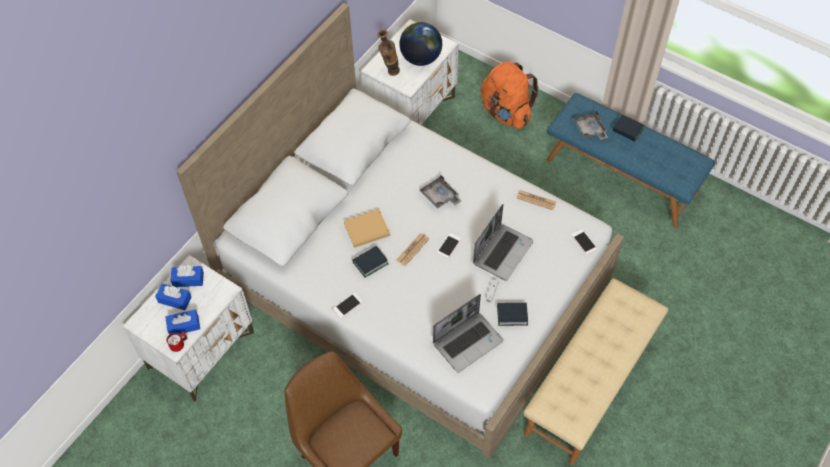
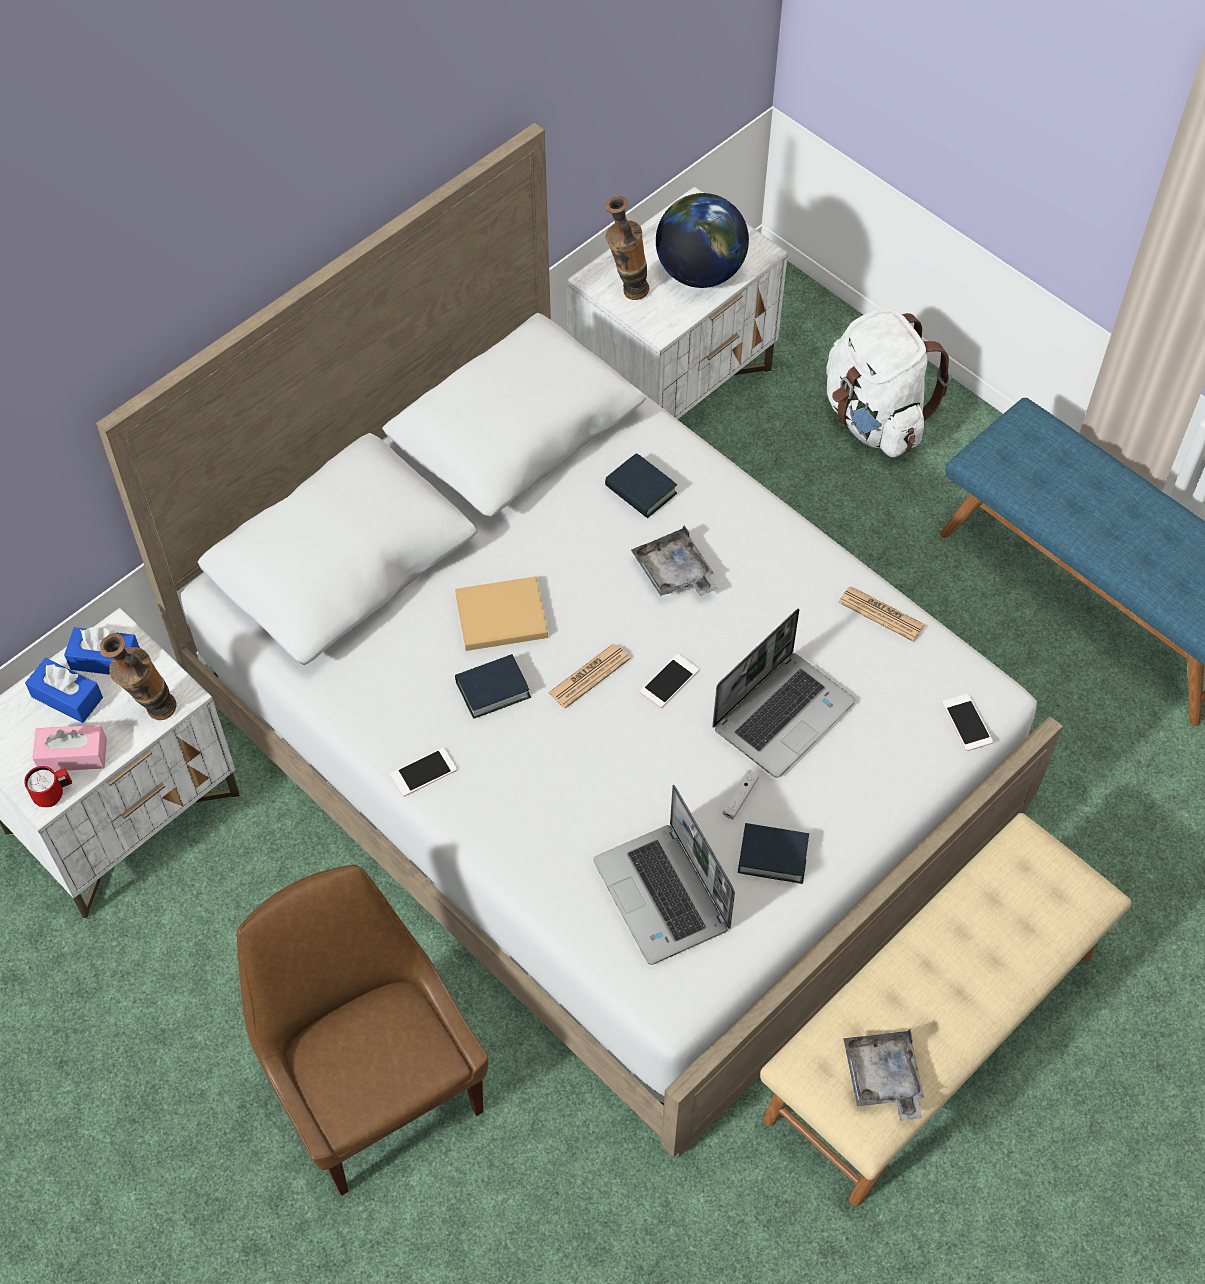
camera: 10 degrees right, 0 degrees up
(184, 325) = (73, 755): blue tissue box -> pink tissue box
(216, 300) = (152, 713): none -> vase
(468, 341) = (664, 896): laptop -> laptop turned 90 degrees clockwise
(506, 112) = (874, 419): orange backpack -> white backpack
(590, 130) = (1038, 482): grey tray -> grey tray (883, 1078)
(627, 130) = (1121, 495): book -> book (641, 490)

